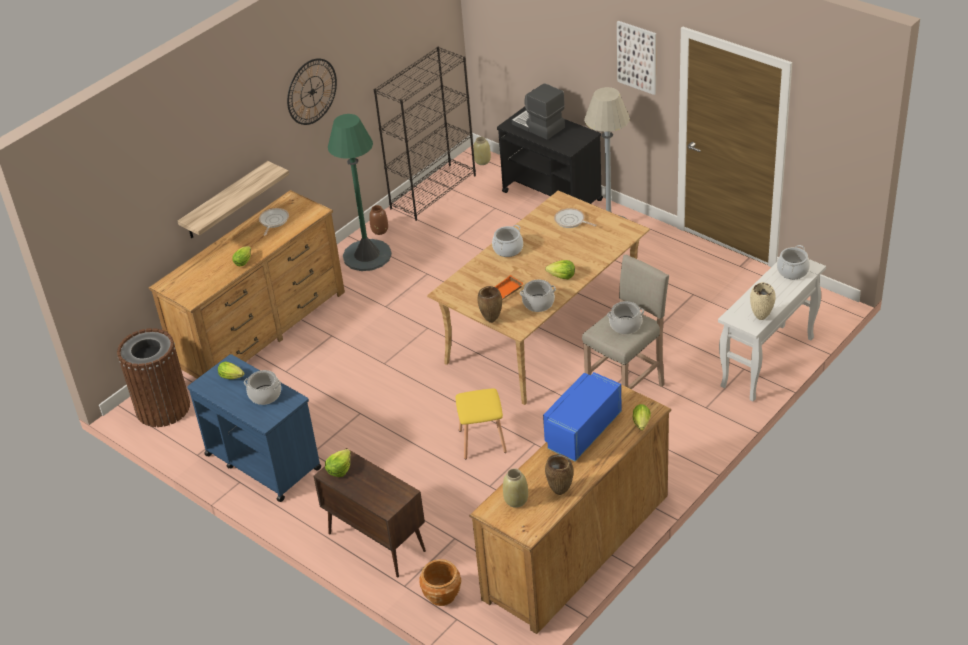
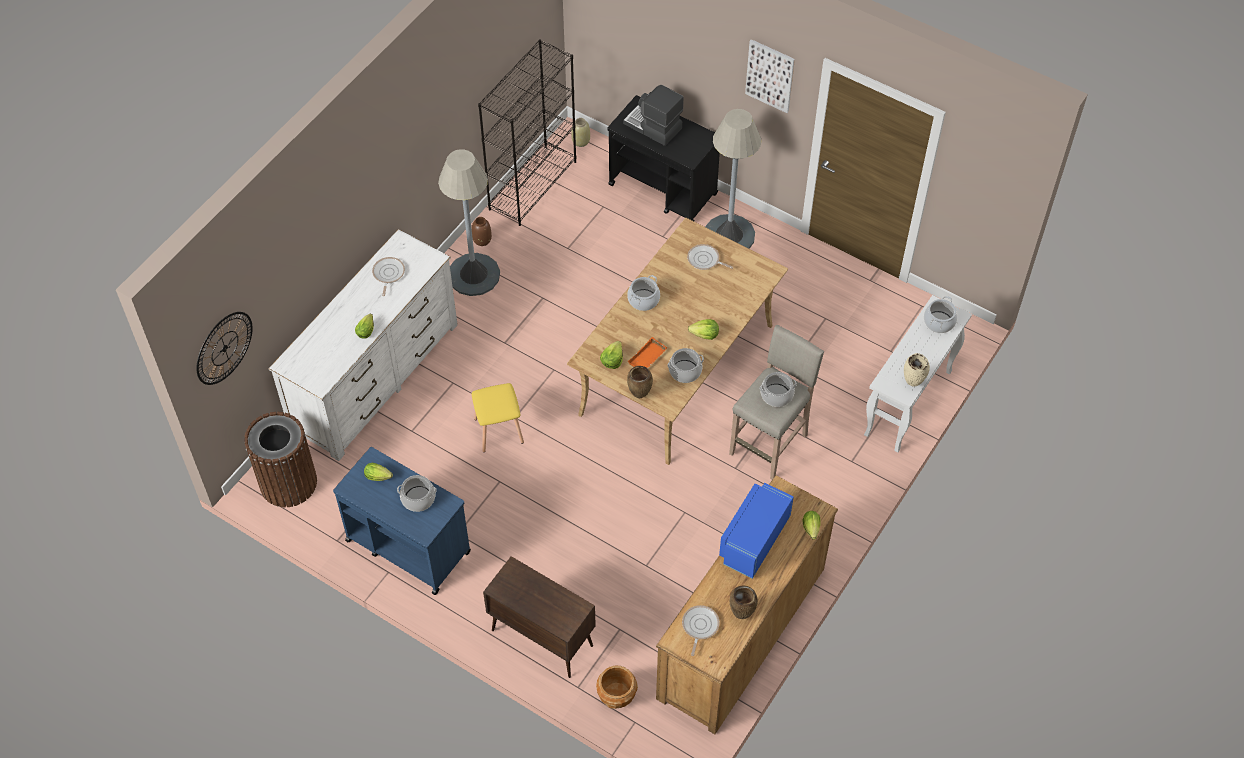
camera: 10 degrees left, 15 degrees up
(226, 201) = (338, 261): shelf -> none
(261, 329) = (375, 377): brown dresser -> white dresser
(312, 91) = (420, 128): wall clock -> wall clock (224, 348)
(339, 469) = (508, 582): lettuce -> lettuce (612, 360)
(367, 255) = (473, 275): green floor lamp -> grey floor lamp
(481, 441) = (630, 512): yellow stool -> yellow stool (498, 431)
(515, 500) = (699, 626): beige vase -> frying pan

